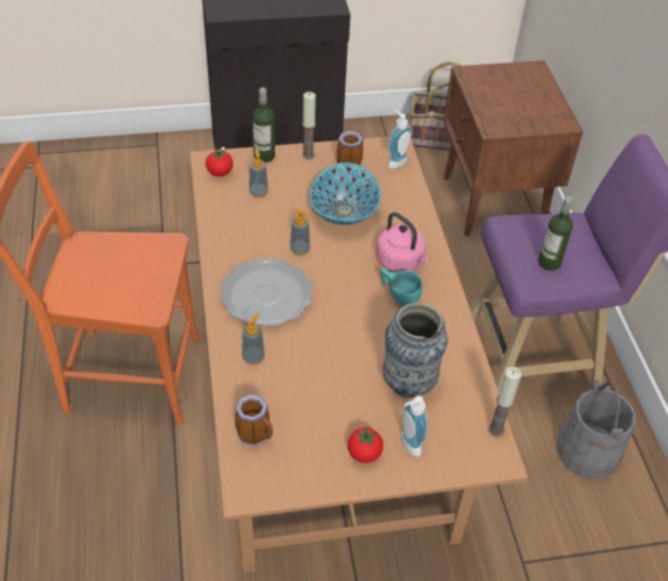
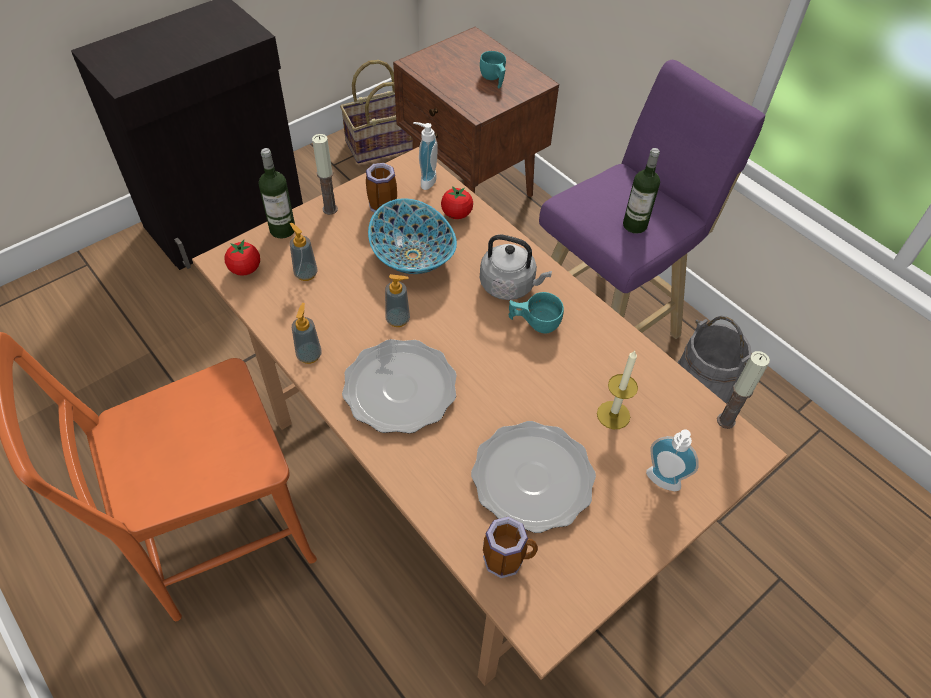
camera: 30 degrees left, 5 degrees up
(253, 357) = (438, 468): soap dispenser -> soap dispenser (309, 355)
(314, 396) = (532, 479): none -> plate
(364, 453) = (628, 516): tomato -> tomato (456, 214)
(401, 262) = (510, 285): pink kettle -> grey kettle
(408, 384) = (613, 415): vase -> candle
(526, 108) = (493, 79): none -> turquoise cup

